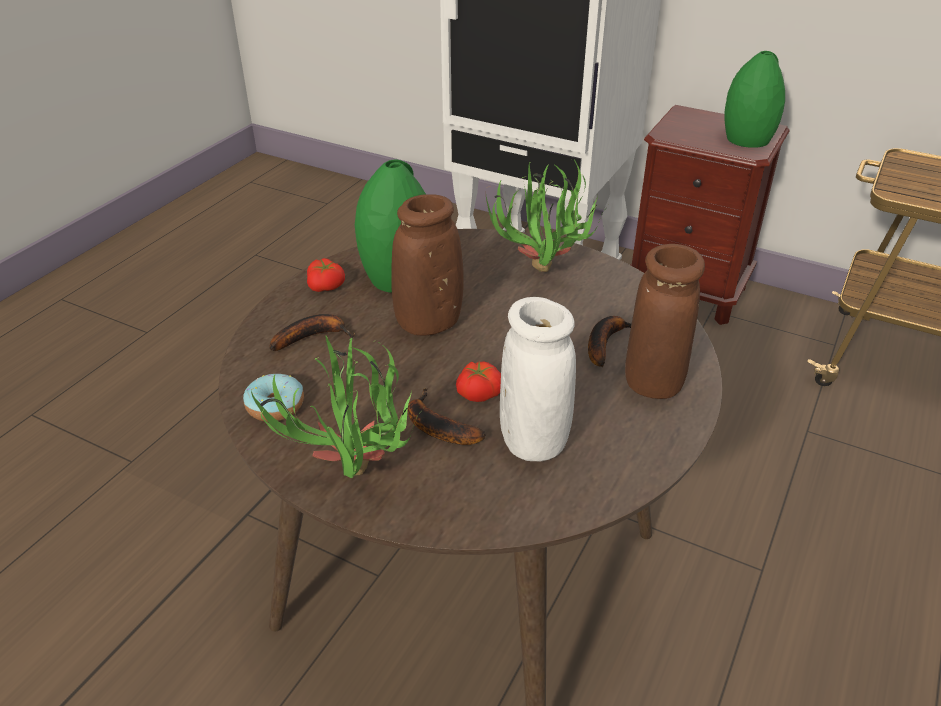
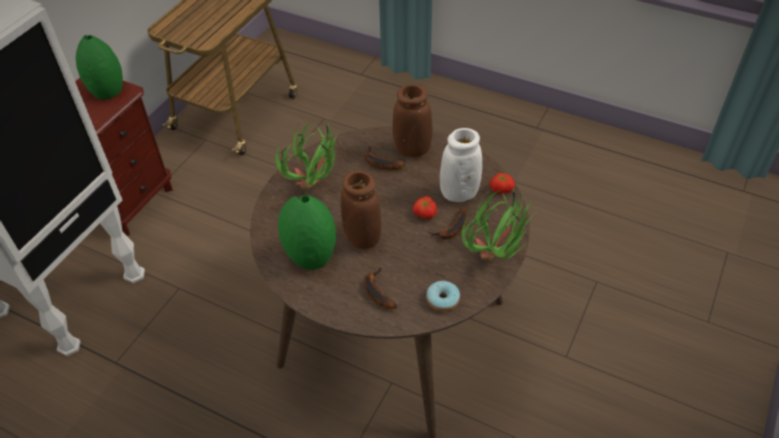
camera: 90 degrees left, 10 degrees up
(327, 286) = (320, 293): tomato -> tomato (501, 188)

